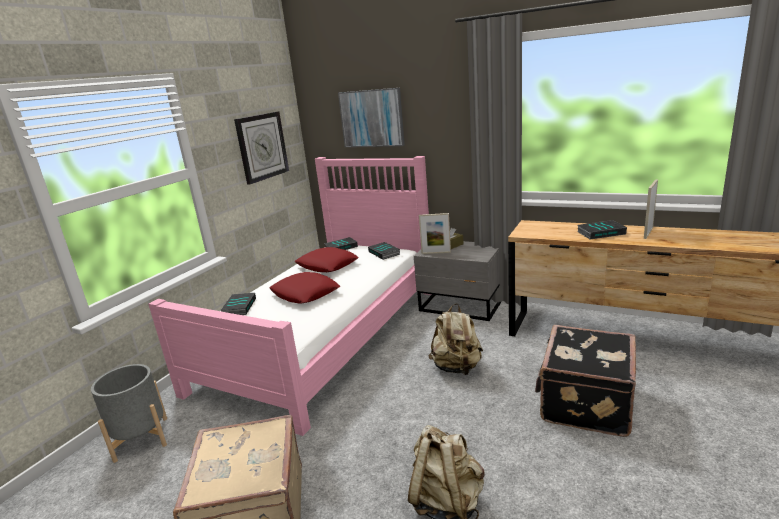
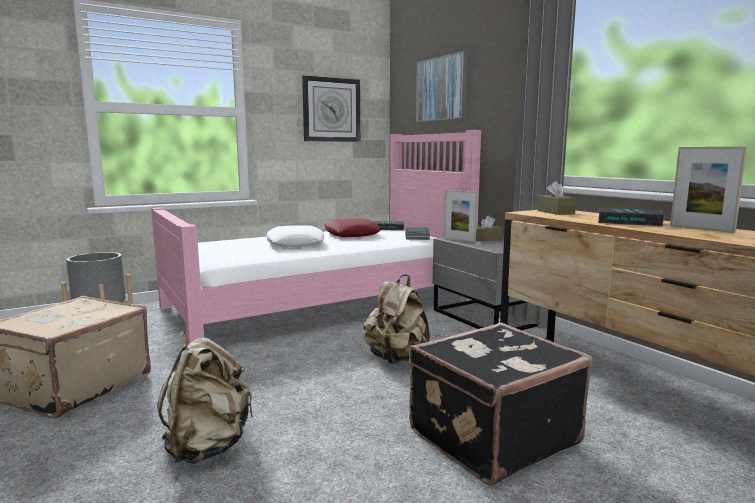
camera: 30 degrees right, 10 degrees down
(238, 307) = (234, 240): book -> none
(305, 293) = (295, 243): red pillow -> white pillow
(536, 228) = (555, 212): none -> brown tissue box
(648, 233) = (701, 229): picture frame -> picture frame turned 105 degrees counterclockwise

